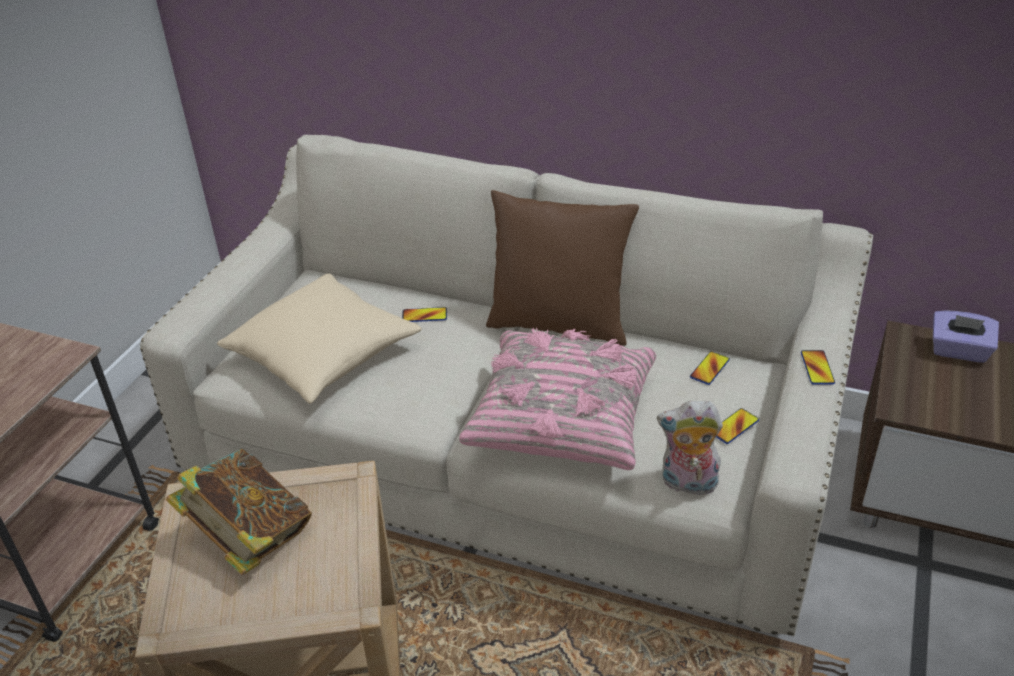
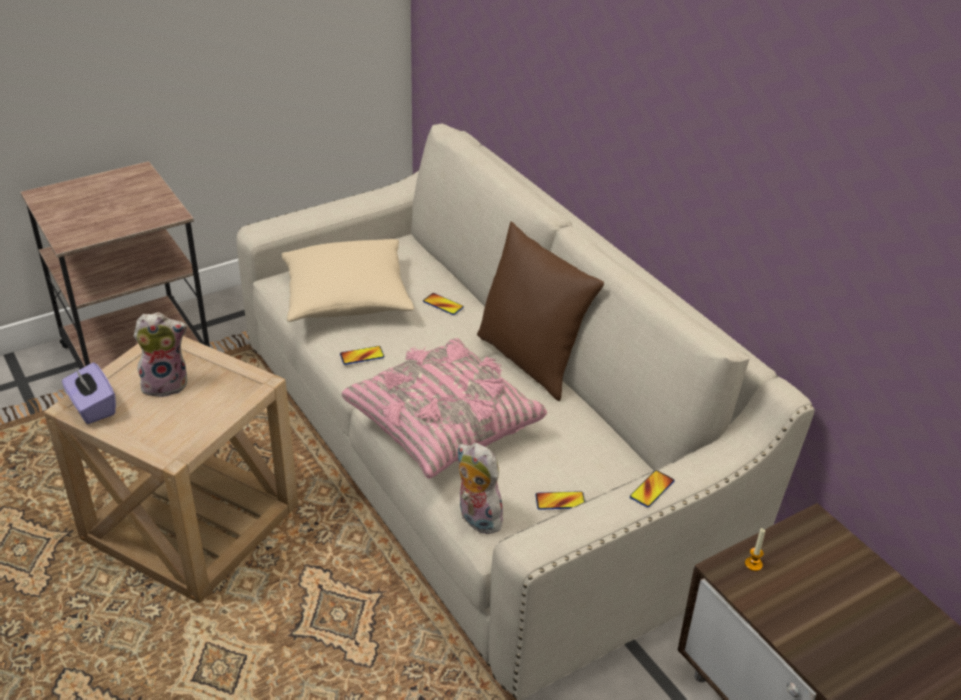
camera: 35 degrees right, 0 degrees up
(249, 538) = (166, 384): book -> plush toy
(709, 369) = (599, 452): phone -> phone (362, 356)
(910, 391) = (753, 564): none -> candle
(958, 351) = (846, 561): purple tissue box -> purple tissue box (92, 407)

